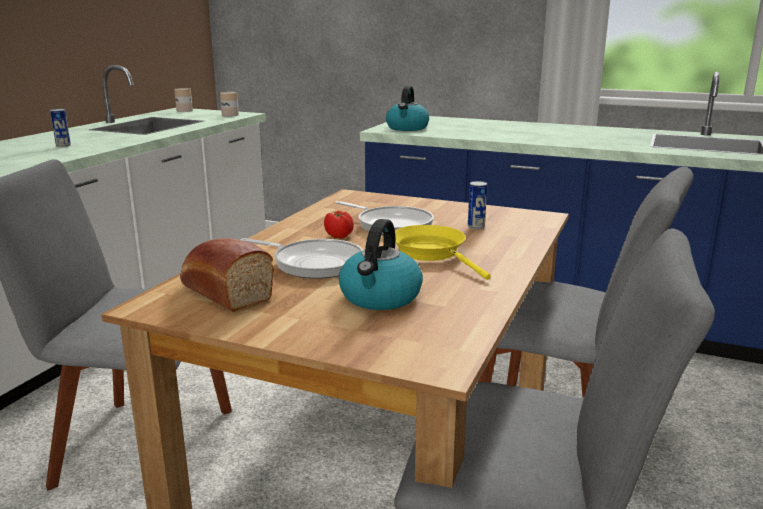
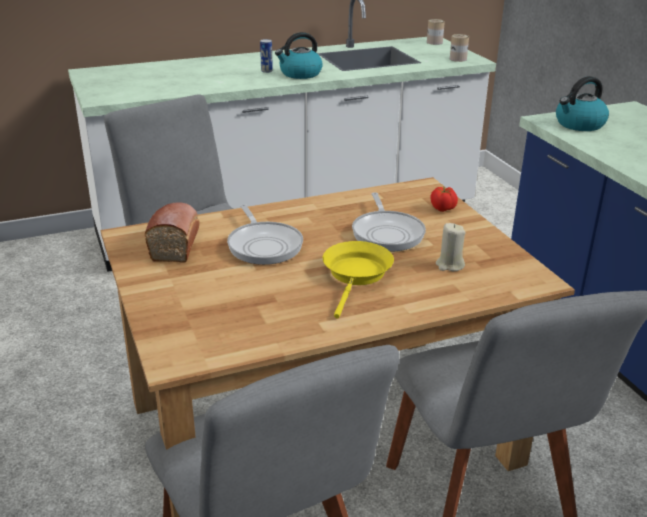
camera: 45 degrees right, 10 degrees up
(339, 236) = (328, 228): tomato -> tomato (443, 209)
(380, 297) = (244, 294): kettle -> kettle (300, 74)
(476, 227) = (449, 265): can -> beige candle

